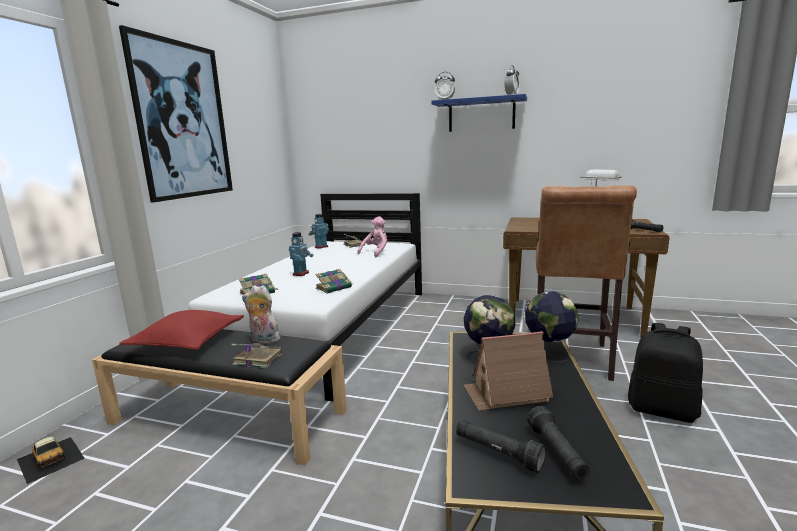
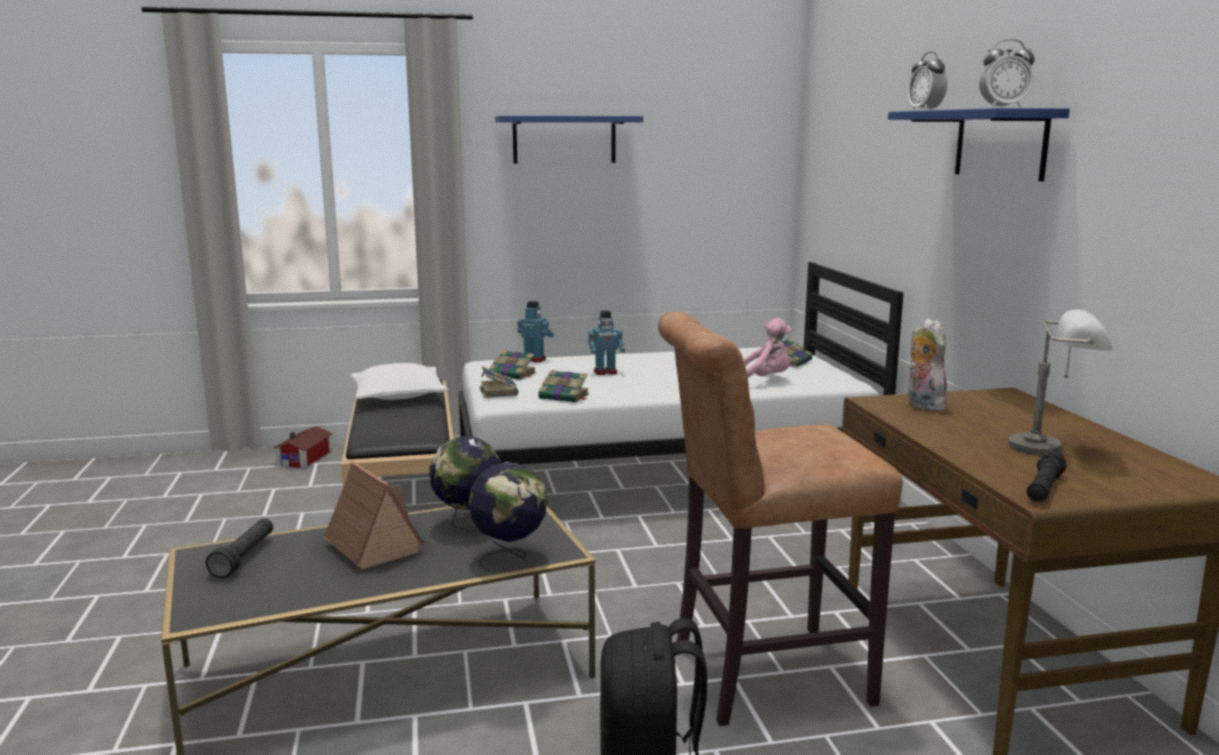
camera: 60 degrees right, 0 degrees up
(51, 458) = (307, 457): toy car -> toy house
(182, 121) = (564, 139): picture -> blue shelf
(187, 341) = (399, 395): red pillow -> white pillow
(257, 359) = (375, 428): book -> book (498, 391)
(263, 340) = (421, 419): plush toy -> plush toy (922, 405)
(321, 247) = (751, 351): toy robot -> toy robot (534, 359)
(557, 453) = (253, 583): black flashlight -> none

